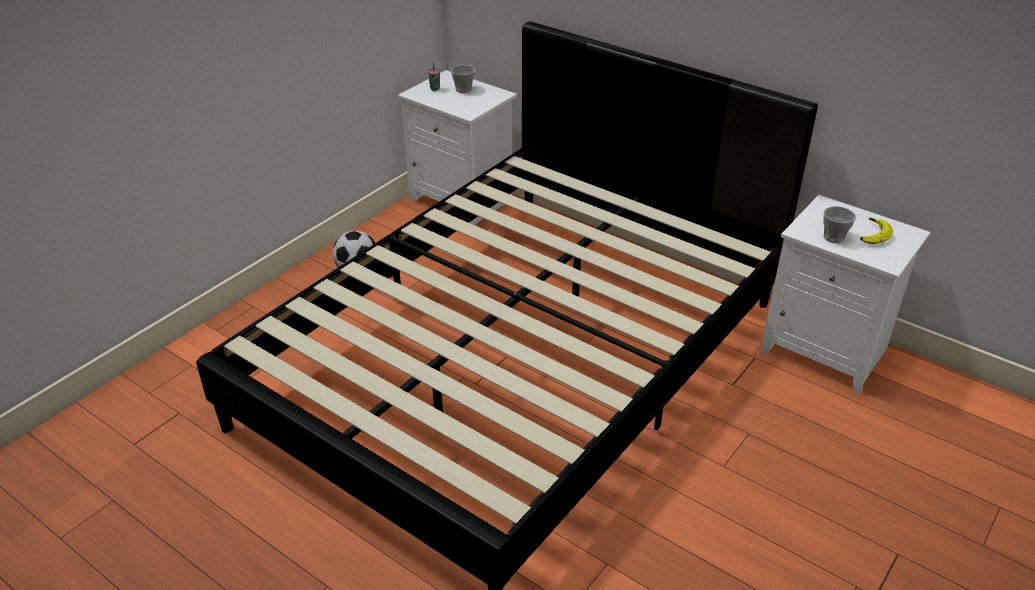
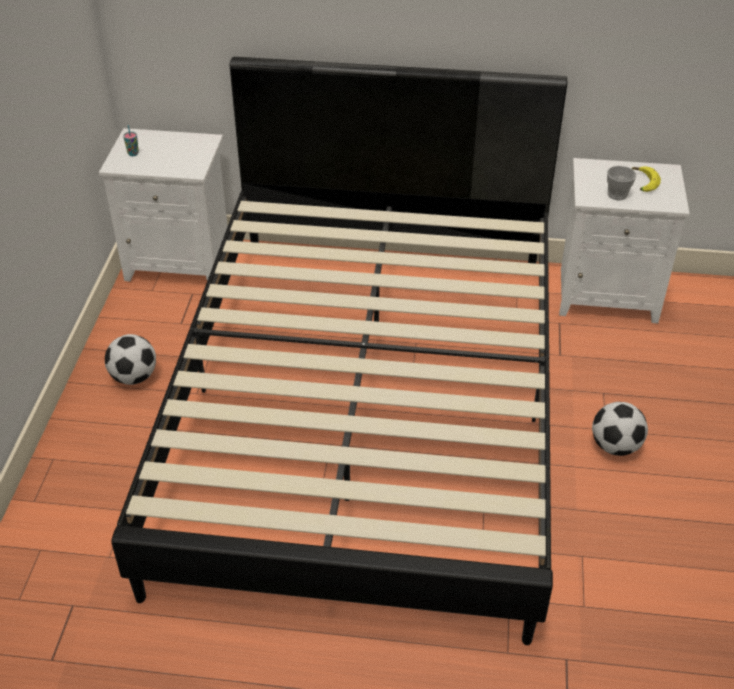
camera: 30 degrees left, 5 degrees up
(463, 89) = (164, 145): cup -> none
(721, 484) = (615, 446): none -> football

